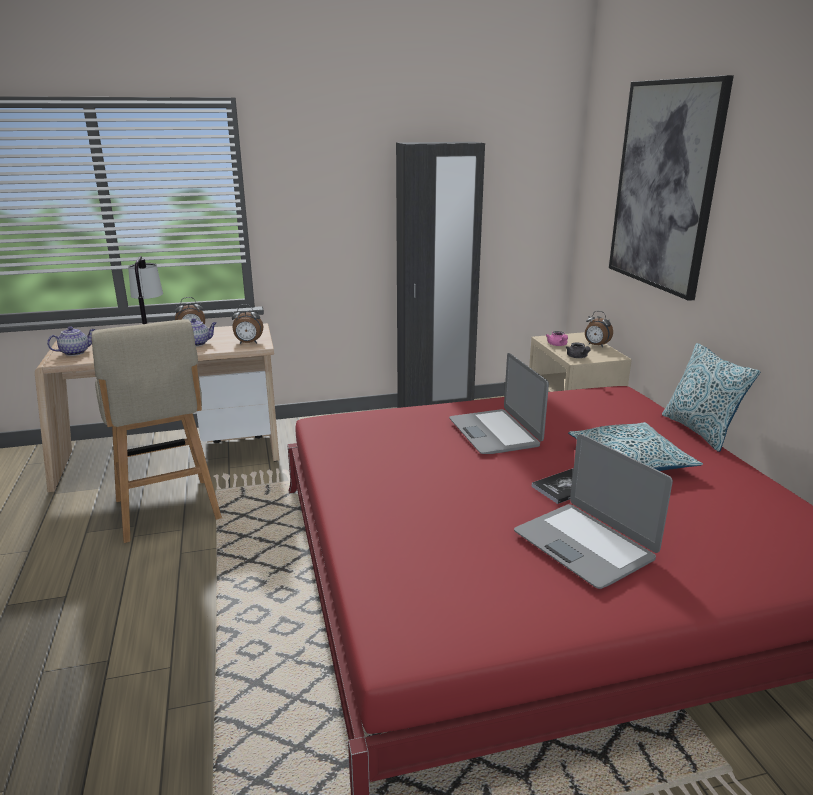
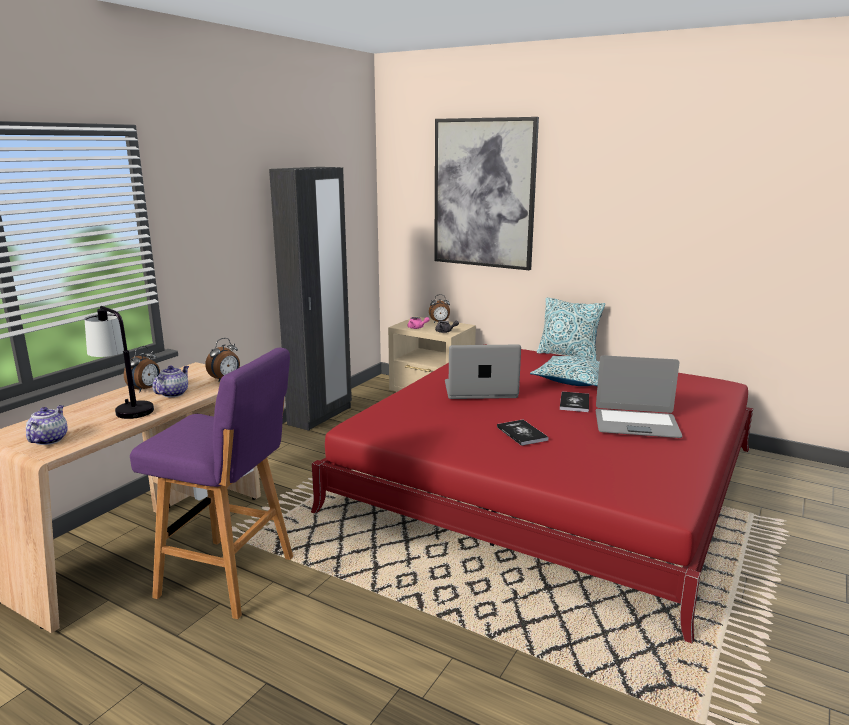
camera: 45 degrees left, 5 degrees down
(168, 511) = (230, 577): beige stool -> purple stool
(434, 493) = (522, 433): none -> book
(495, 432) = (480, 390): laptop -> laptop turned 150 degrees clockwise

